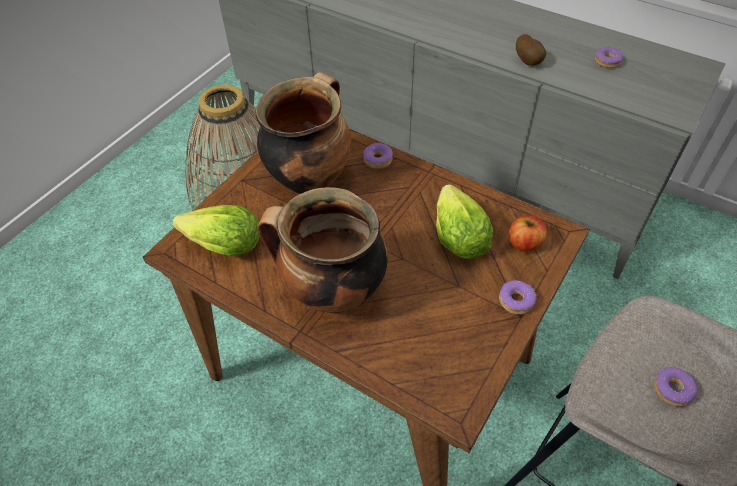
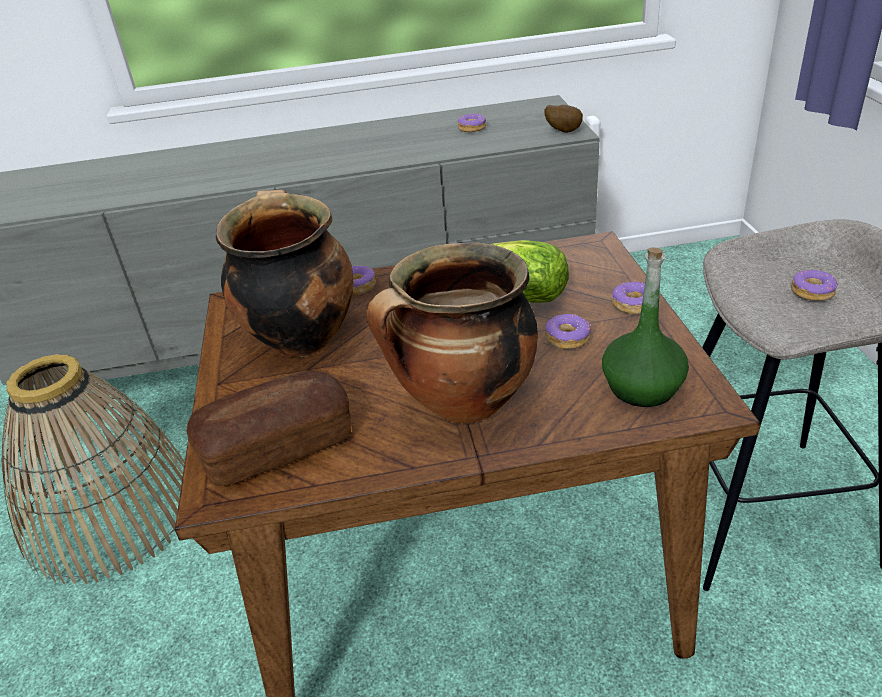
camera: 40 degrees left, 15 degrees down
(224, 245) = (278, 447): lettuce -> bread
(437, 364) = (642, 387): none -> green bottle
(442, 293) = (567, 338): none -> donut
(524, 243) = (579, 266): apple -> none
(529, 61) = (406, 154): potato -> potato (563, 131)

